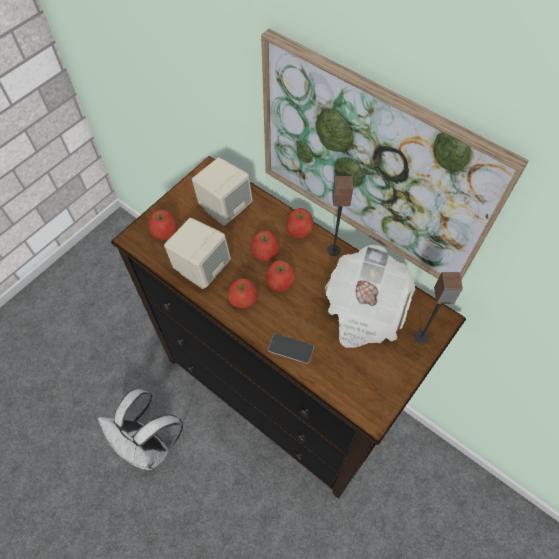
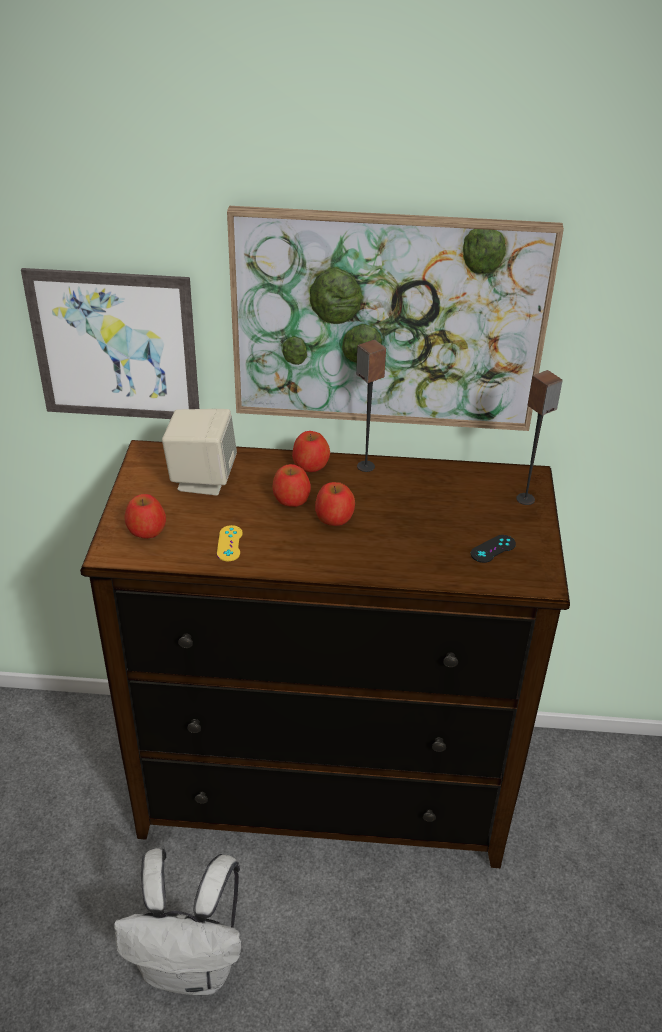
camera: 35 degrees left, 20 degrees down
(201, 268) = (229, 543): beige speaker -> yellow game controller
(202, 93) = (115, 346): none -> picture
(243, 299) = (307, 549): apple -> none
(290, 348) = (404, 567): phone -> none
(362, 367) = (493, 549): none -> black game controller
(364, 310) = (448, 502): newspaper -> none

